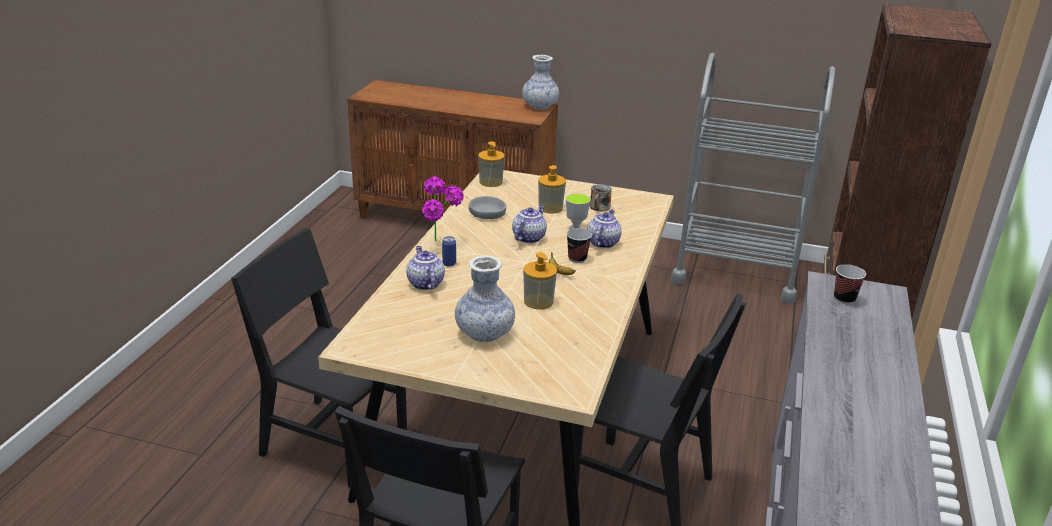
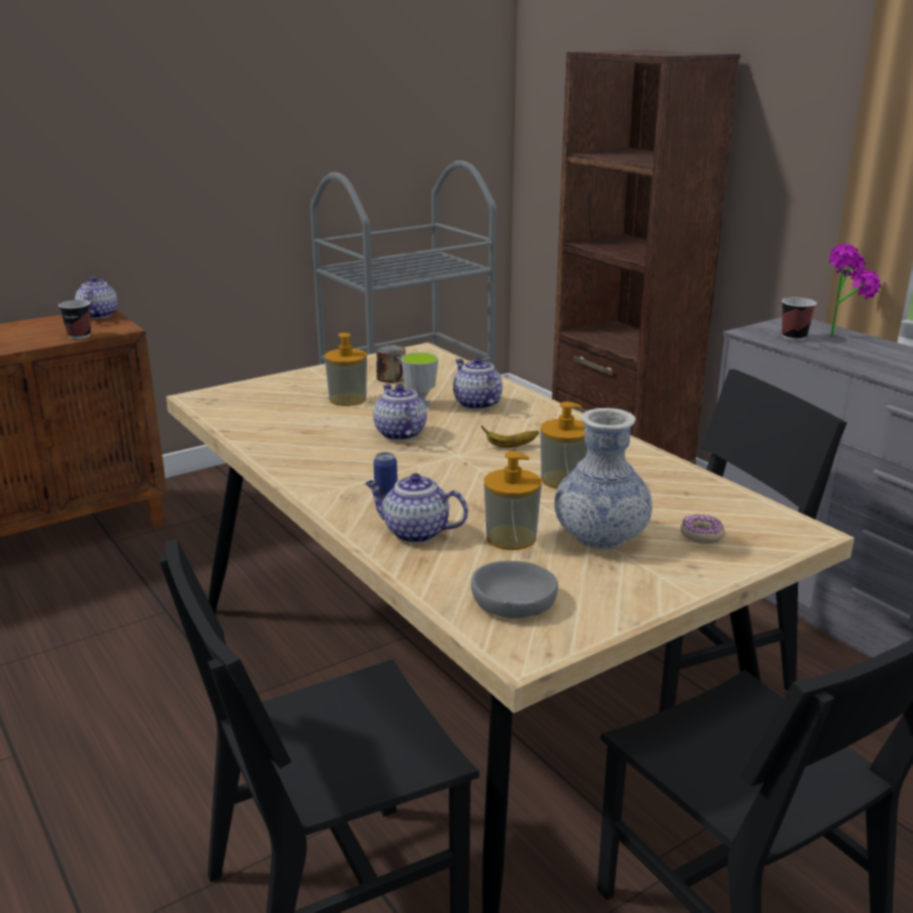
camera: 50 degrees left, 5 degrees down
(442, 243) = (322, 486): potted plant -> potted plant (842, 335)
(487, 213) = (293, 434): grey bowl -> grey bowl (513, 600)
(491, 182) = (216, 405): soap dispenser -> soap dispenser (511, 537)
(526, 362) = (701, 535): none -> donut
(540, 106) = (98, 315): vase -> teapot
(577, 258) = (492, 427): cup -> cup (79, 336)

